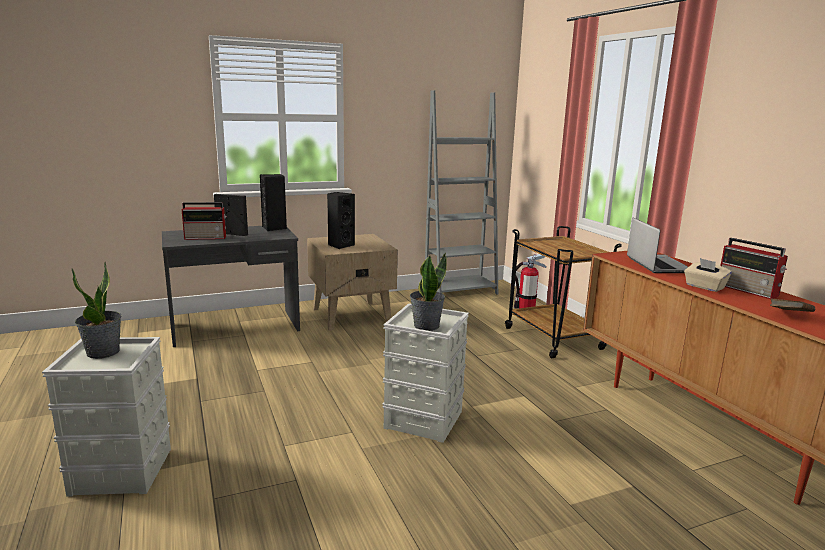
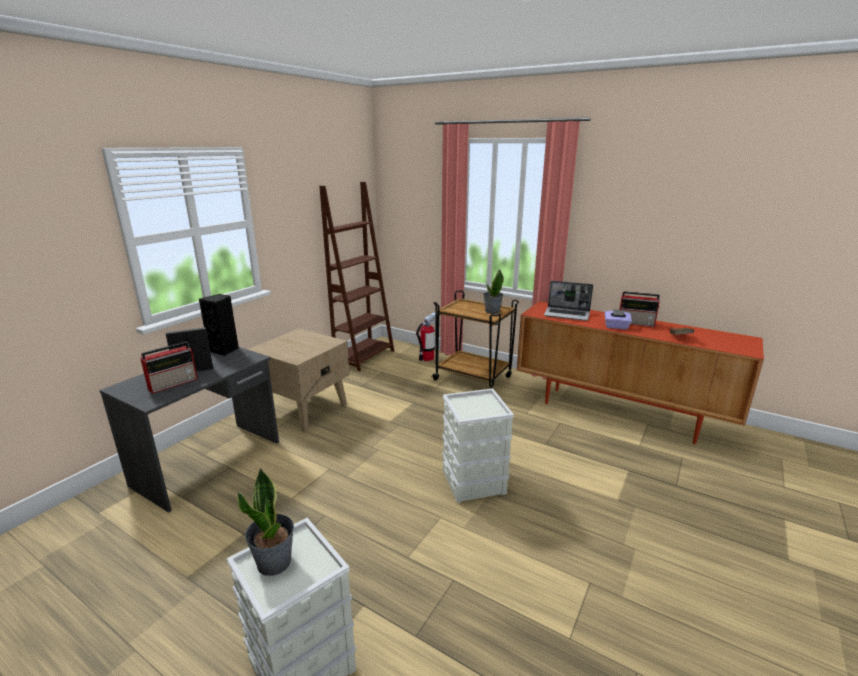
camera: 35 degrees left, 5 degrees up
(340, 245) = (292, 350): black speaker -> none
(426, 326) = (482, 411): potted plant -> potted plant (492, 311)
(460, 291) = (364, 357): grey bookcase -> brown bookcase
(657, 265) = (567, 314): laptop -> laptop turned 150 degrees clockwise
(704, 287) = (616, 327): beige tissue box -> purple tissue box

